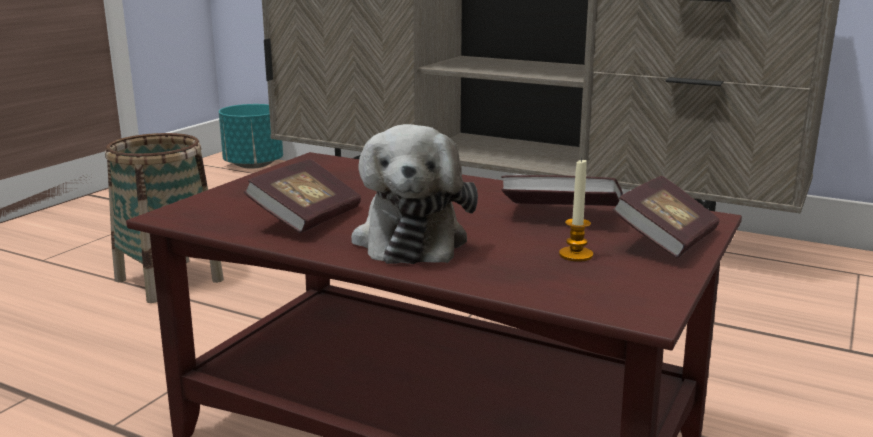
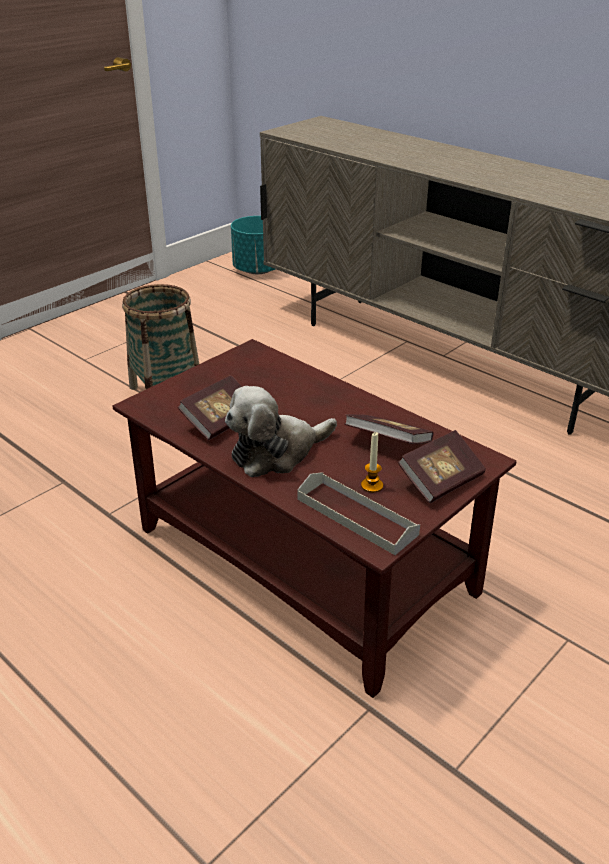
camera: 15 degrees right, 15 degrees up
(411, 239) = (276, 452): plush toy -> plush toy turned 45 degrees clockwise
(581, 287) = (356, 516): none -> grey tray

